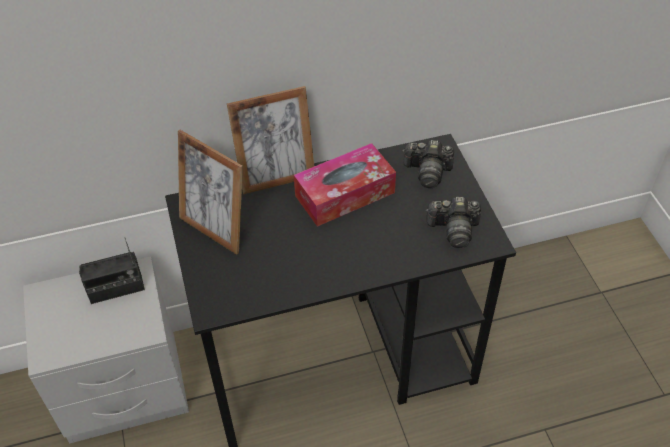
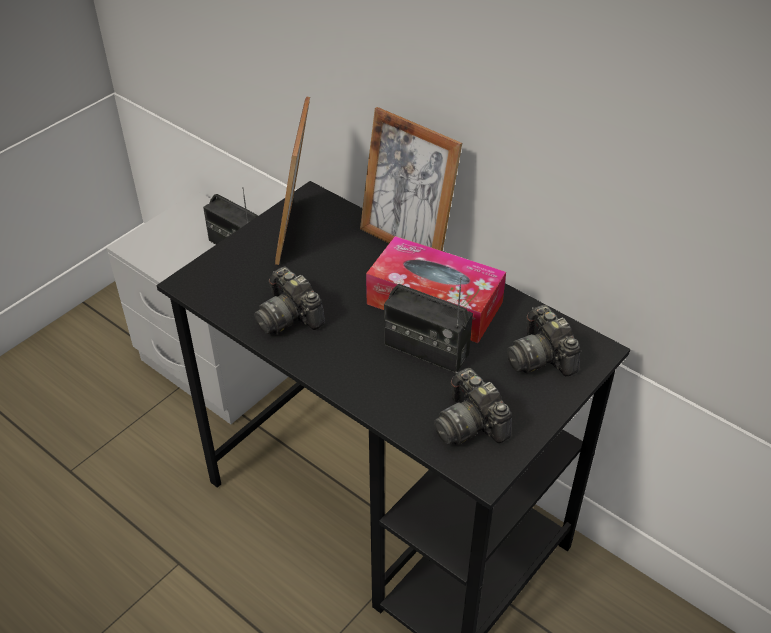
camera: 55 degrees right, 5 degrees down
(294, 270) = (289, 316): none -> camera
(380, 218) = (426, 349): none -> radio

